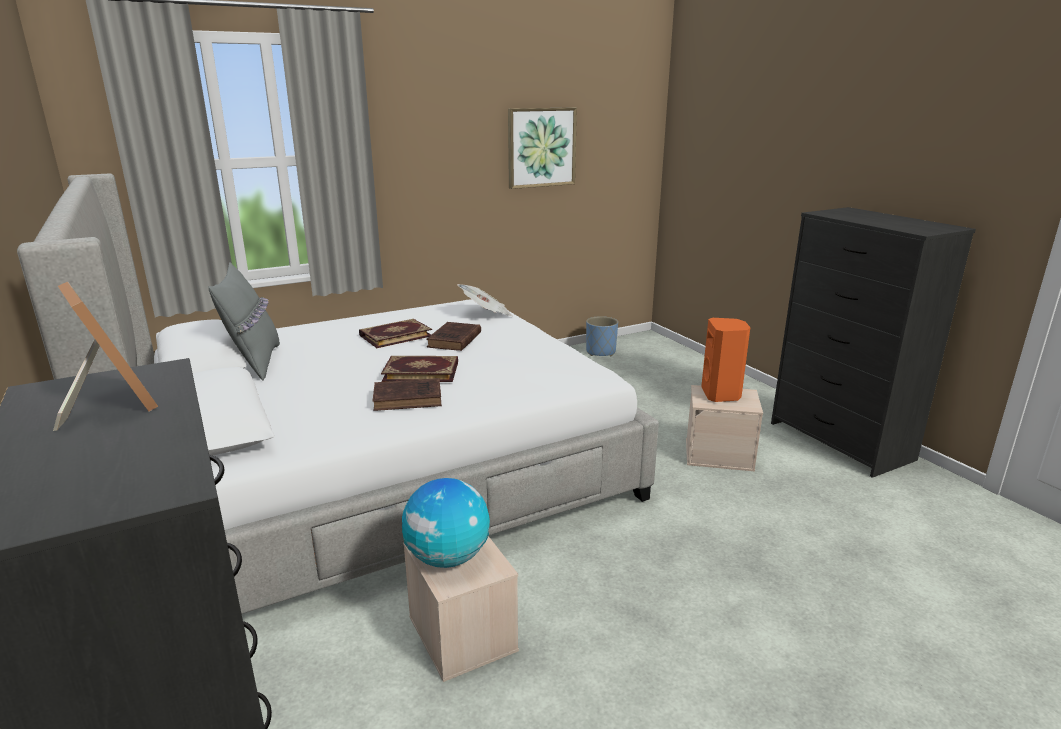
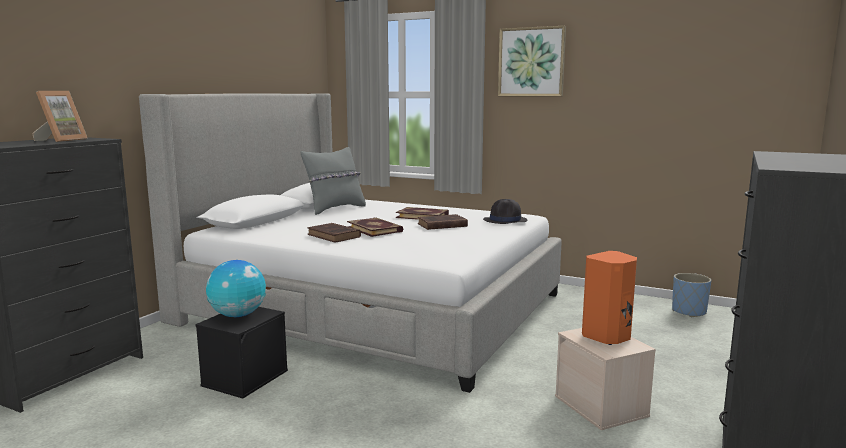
camera: 55 degrees right, 10 degrees down
(460, 633) = (245, 377): beige storage box -> black storage box
(486, 314) = (505, 220): newspaper -> black hat
(541, 147) = (649, 93): picture -> picture (531, 62)

